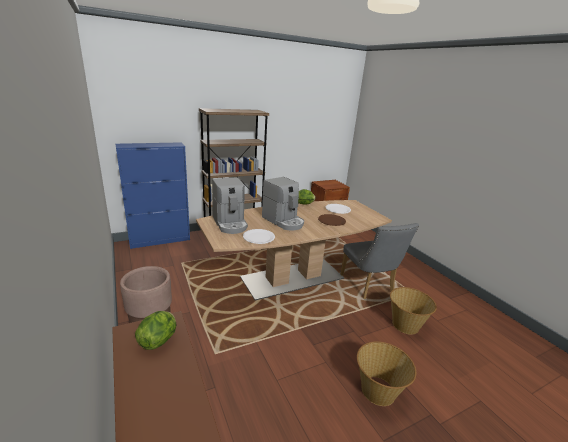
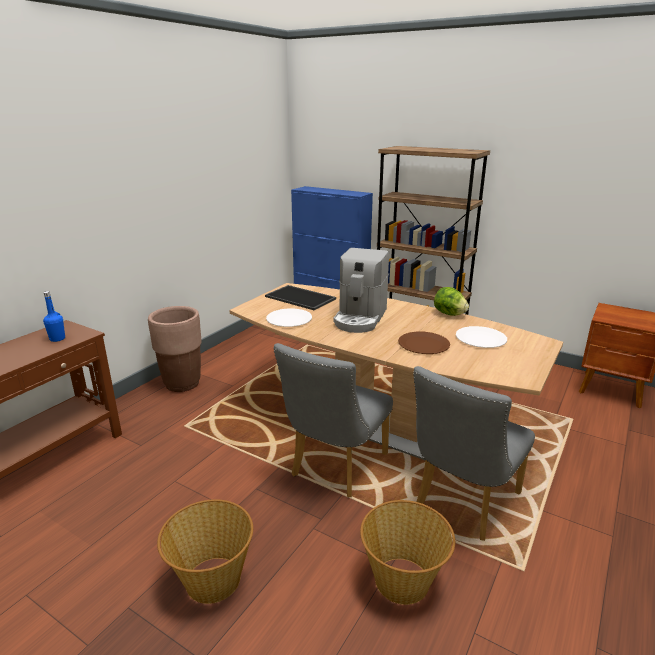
camera: 60 degrees right, 0 degrees up
(159, 340) = (57, 339): lettuce -> blue bottle
(230, 223) = (301, 297): coffee machine -> tray
(318, 309) = (334, 468): none -> grey chair

